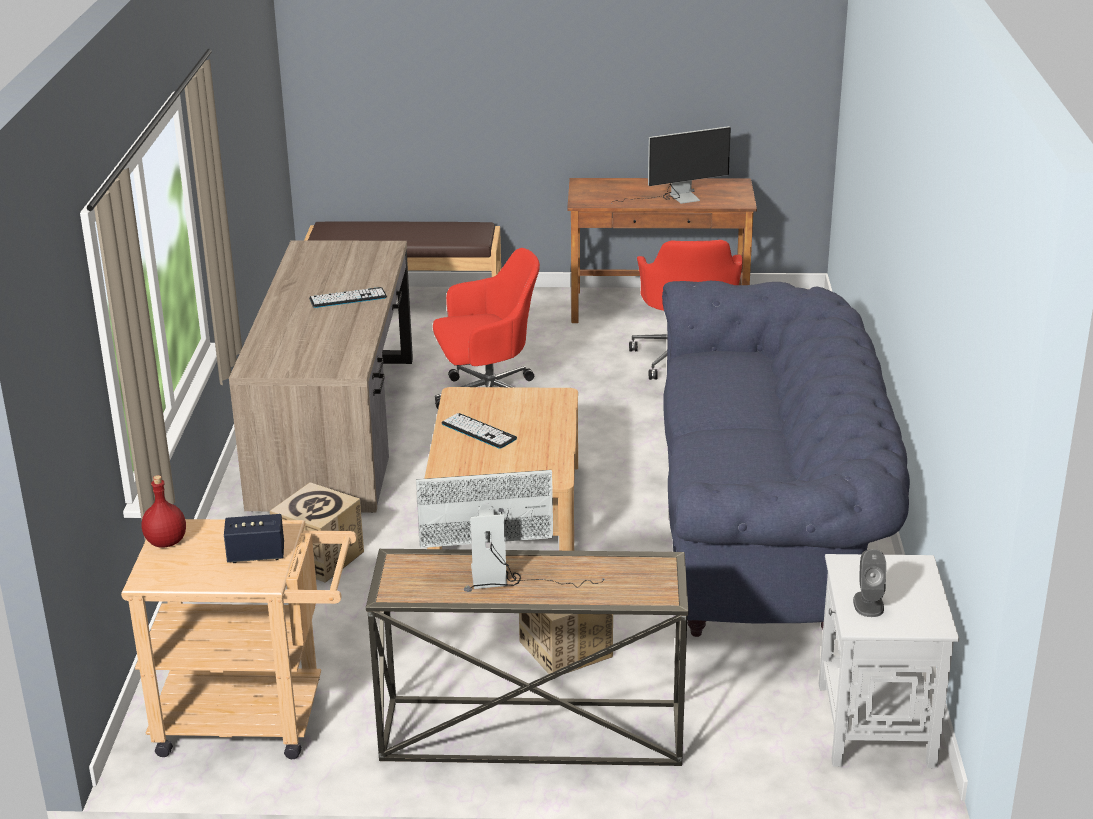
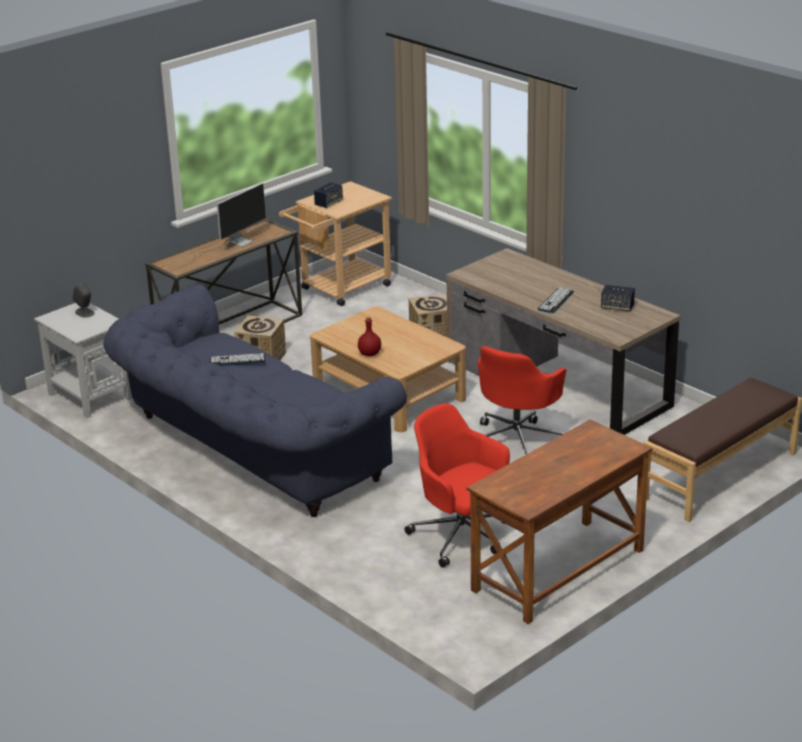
camera: 135 degrees right, 0 degrees up
(167, 542) = (368, 193): red bottle -> red bottle (369, 354)
(317, 268) = (617, 307): none -> speaker
(478, 431) = (402, 336): keyboard -> keyboard (237, 360)
(675, 198) = (539, 466): monitor -> none

